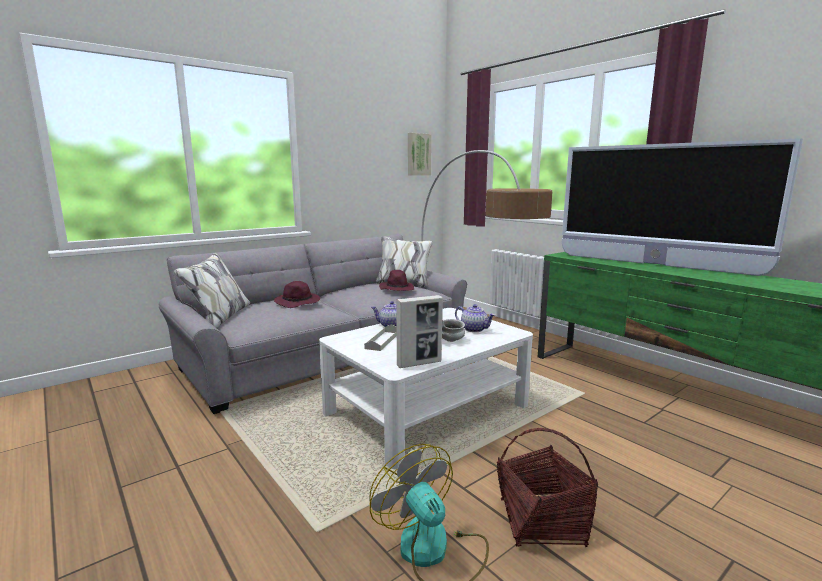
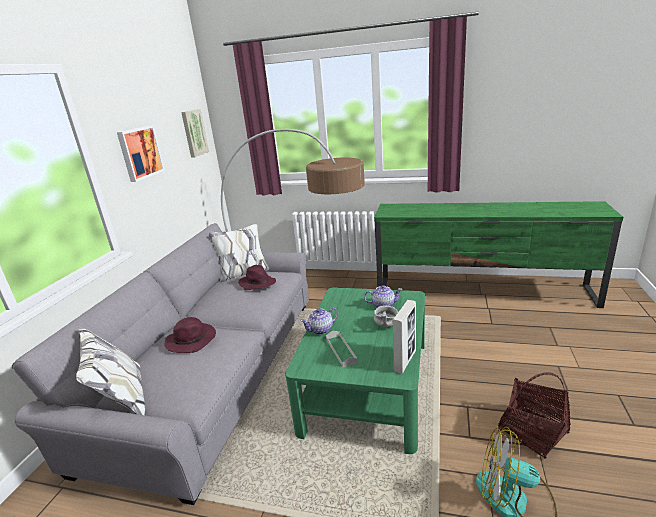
camera: 35 degrees left, 10 degrees up
(348, 156) = (139, 153): none -> picture
(427, 409) = (367, 385): white coffee table -> green coffee table
(654, 264) = (455, 208): television -> none

